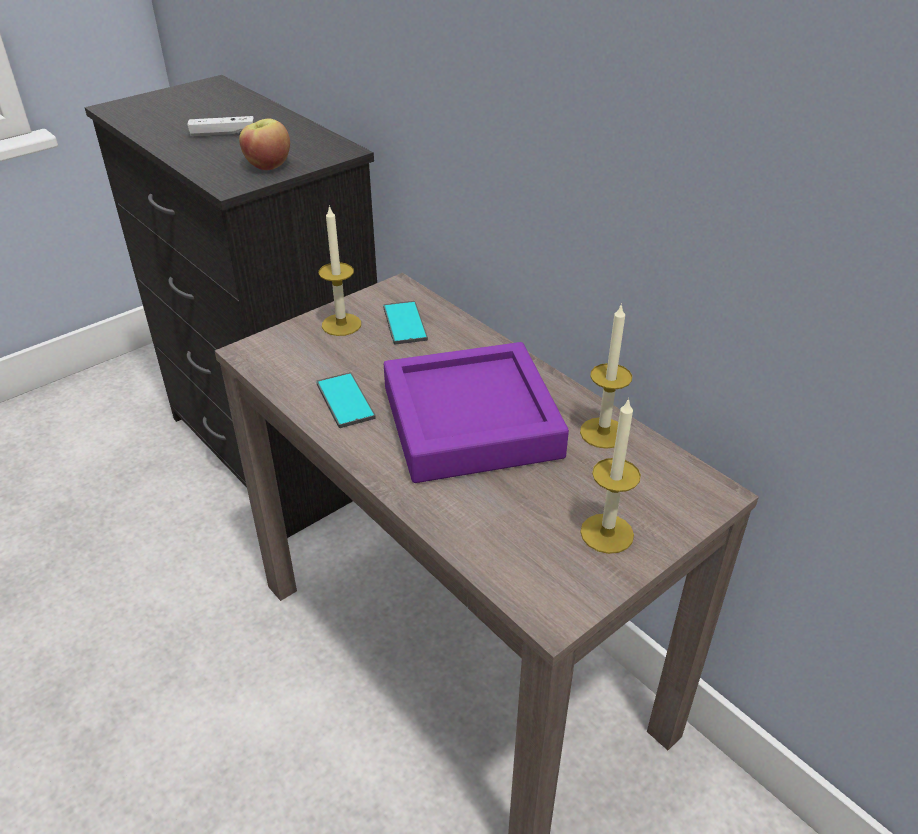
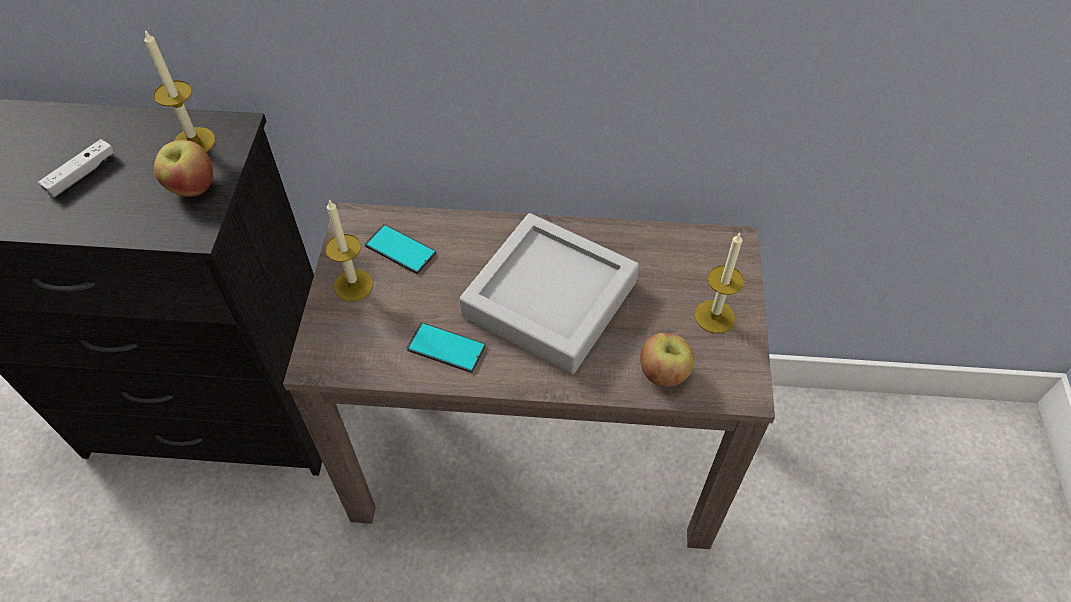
camera: 45 degrees left, 15 degrees up
(471, 422) = (550, 299): purple tray -> grey tray
(493, 540) = (664, 373): none -> apple
(603, 433) = (634, 245): candle -> candle (194, 142)

